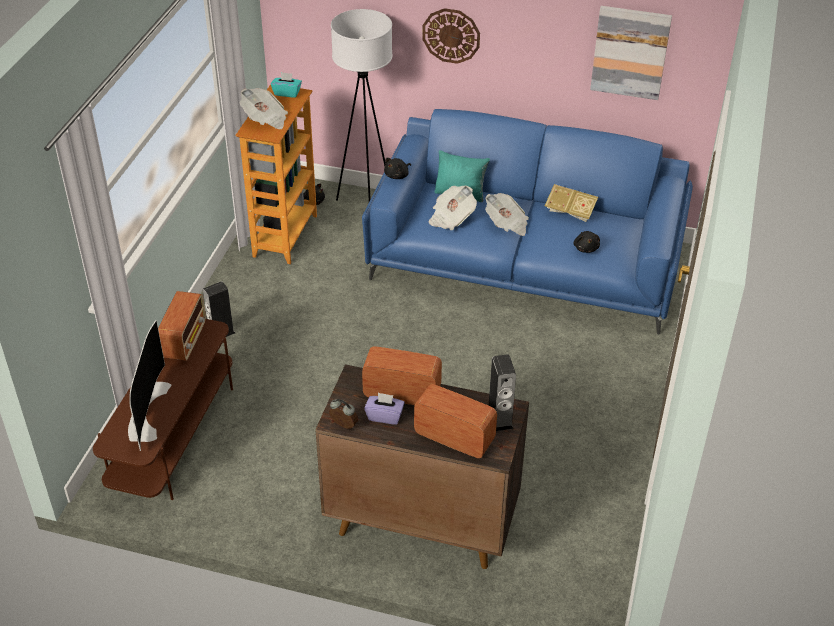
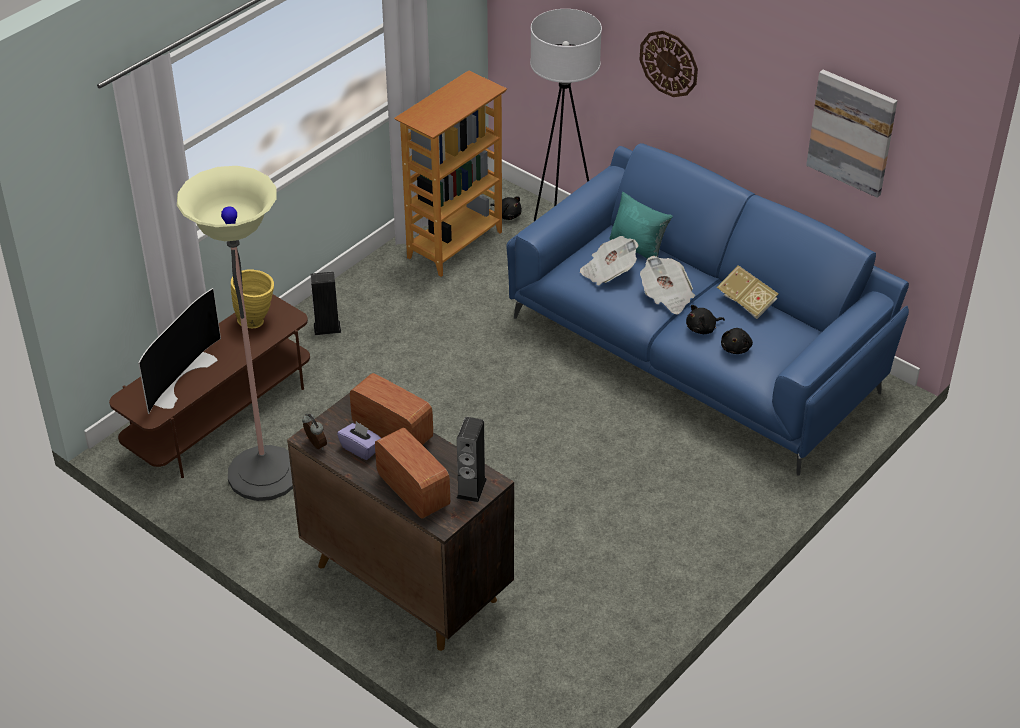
camera: 25 degrees right, 0 degrees up
(185, 340) = (257, 320): radio -> yellow vase
(243, 472) = (264, 474): none -> floor lamp
(265, 119) = (435, 108): newspaper -> none
(287, 93) = (478, 85): turquoise tissue box -> none
(397, 175) = (566, 208): black plush toy -> black plush toy (702, 329)

